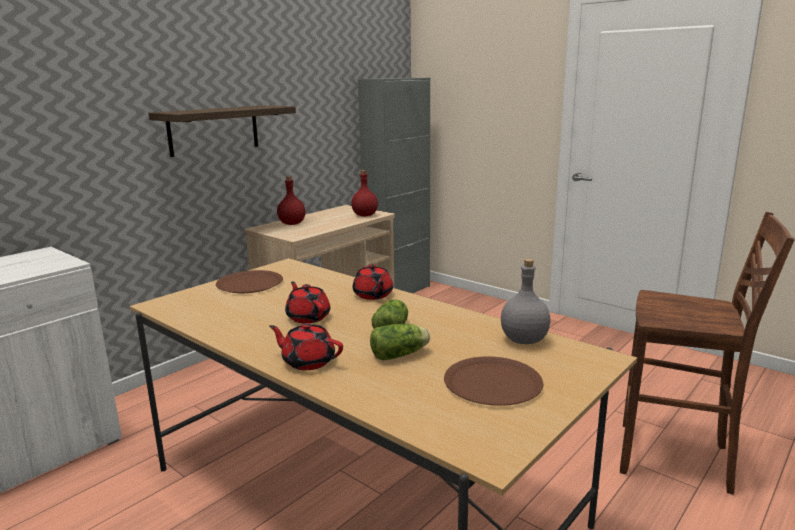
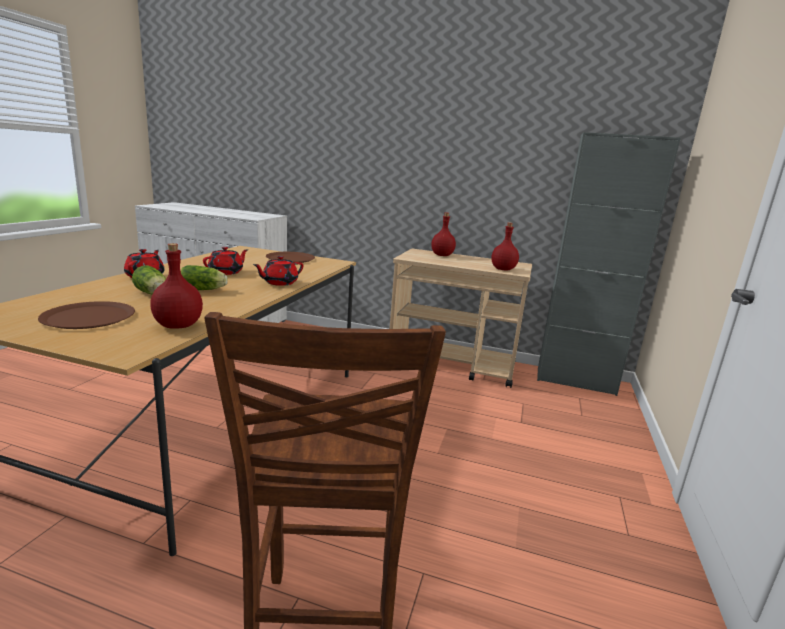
camera: 65 degrees right, 0 degrees up
(214, 130) = (407, 163): shelf -> none
(525, 340) = (178, 326): grey bottle -> red bottle

